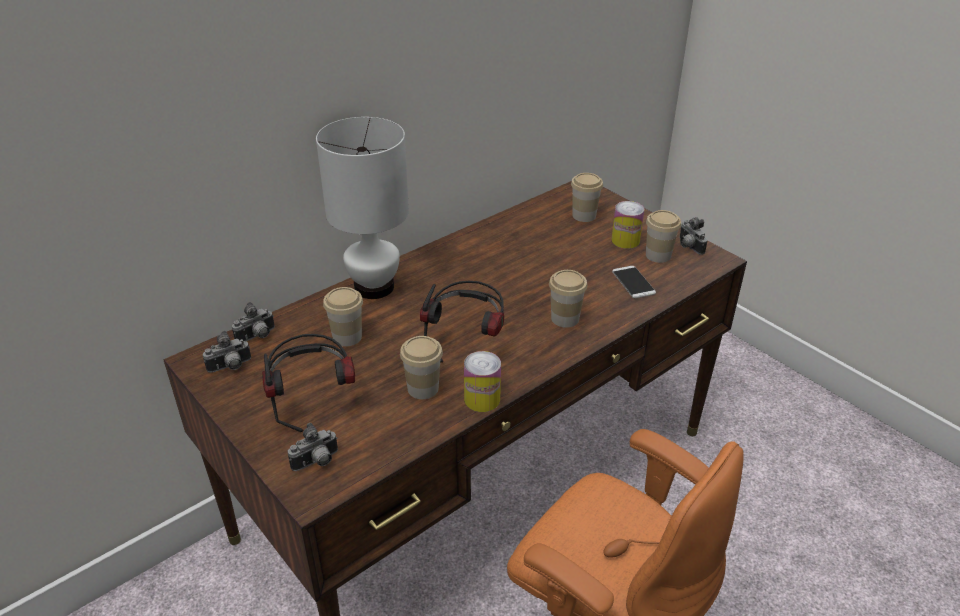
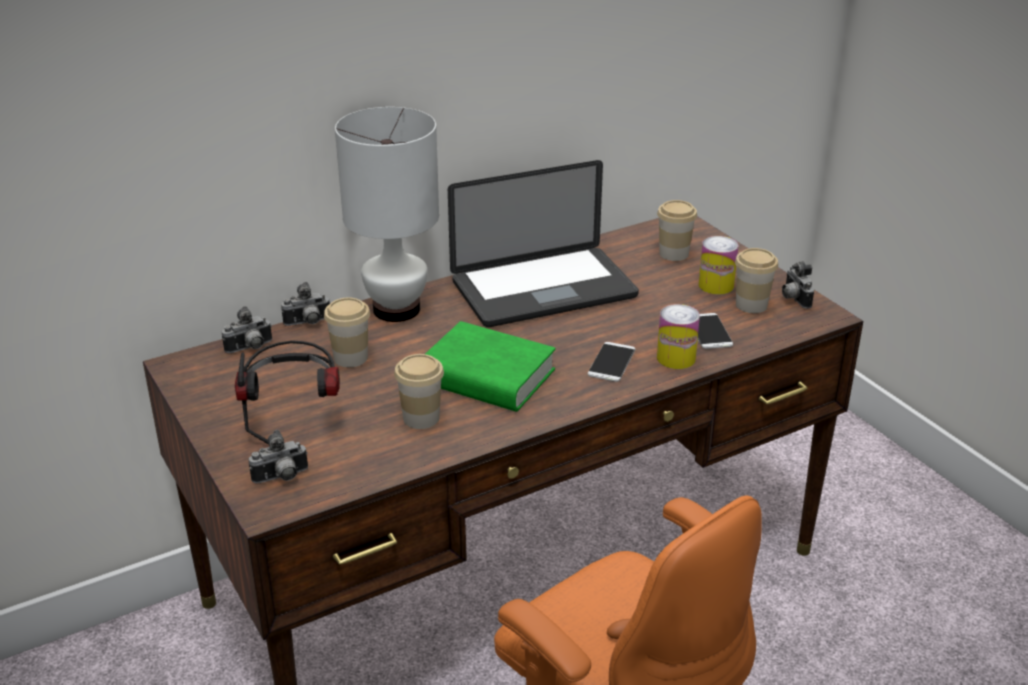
camera: 10 degrees right, 5 degrees down
(230, 367) = (213, 376): camera -> camera (308, 323)
(467, 343) = (486, 377): headphones -> green book
(482, 399) = (485, 436): can -> can (676, 358)
(490, 257) = (543, 289): none -> laptop
(565, 318) = (611, 362): cup -> phone

